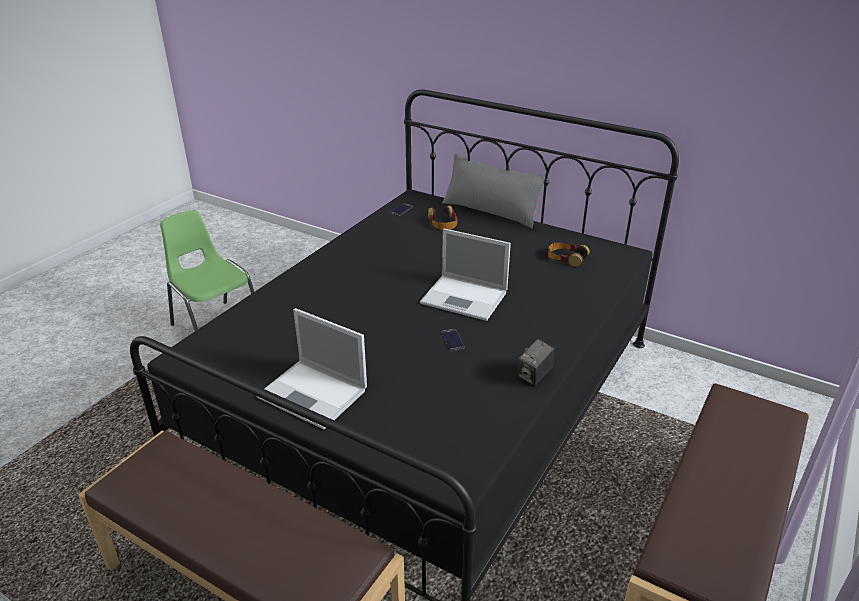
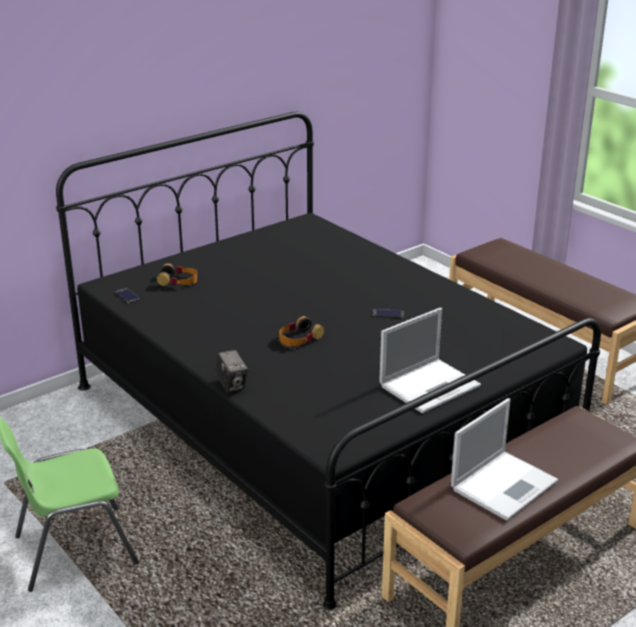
camera: 70 degrees left, 5 degrees down
(465, 298) = (327, 296): laptop -> laptop (505, 484)
(491, 211) = (177, 254): grey pillow -> none
(534, 376) = (453, 293): camera -> camera (231, 385)
(566, 258) = (295, 244): headphones -> headphones (299, 338)

